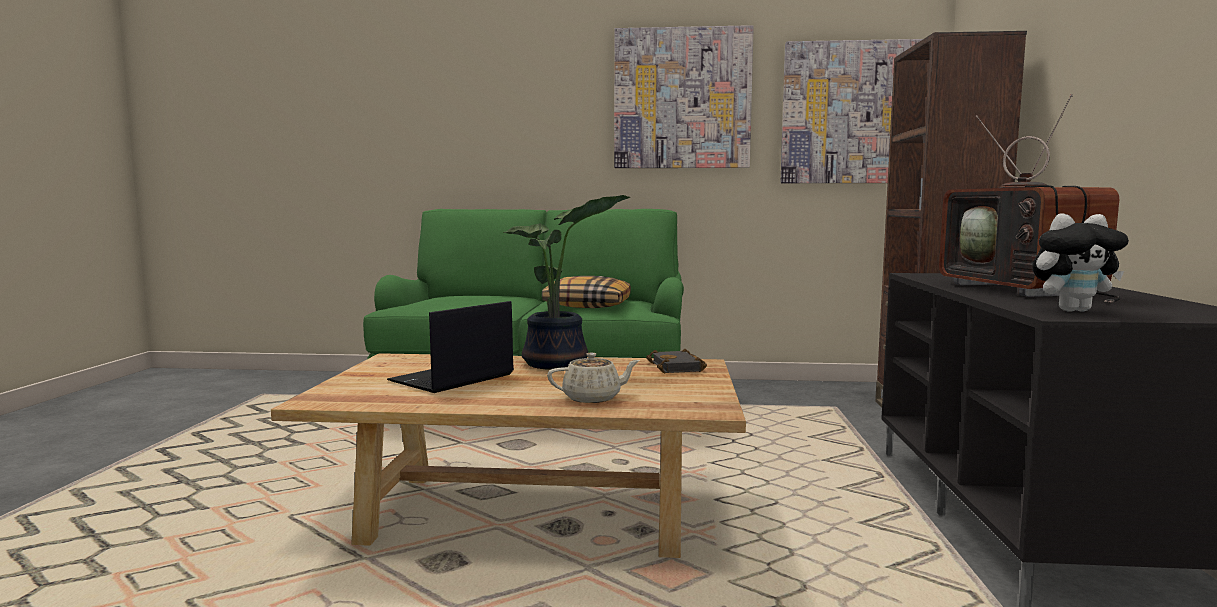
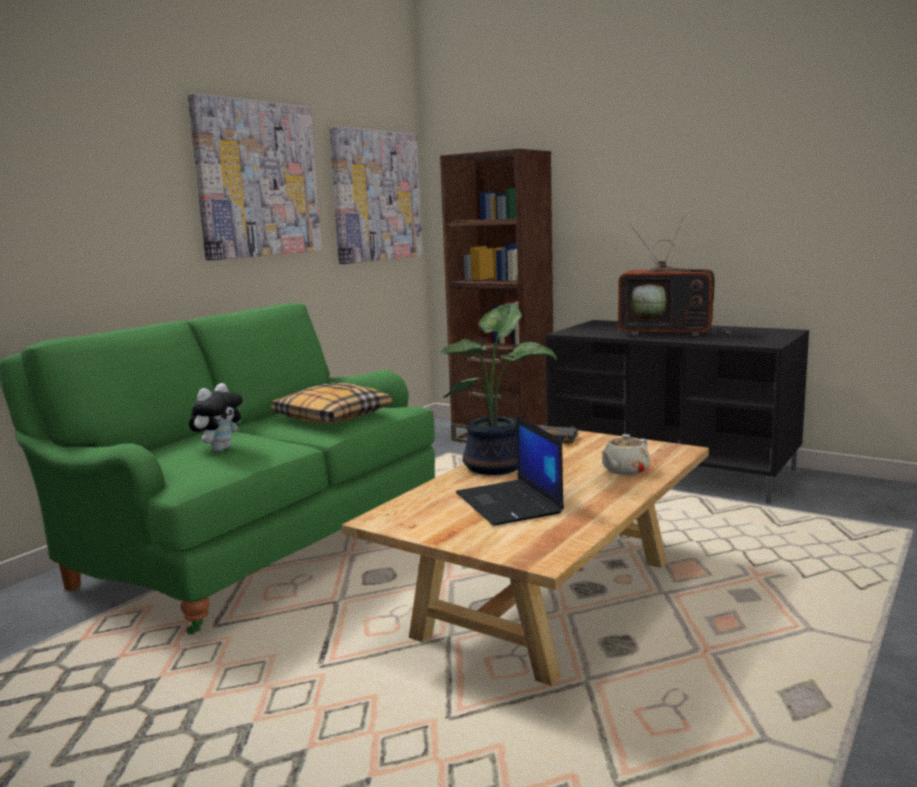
camera: 60 degrees left, 5 degrees up
(593, 398) = (624, 470): beige teapot -> beige teapot turned 150 degrees counterclockwise
(1073, 310) = (751, 340): plush toy -> plush toy (220, 449)

